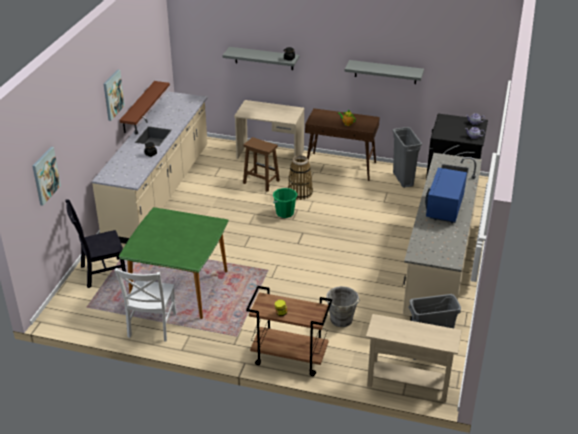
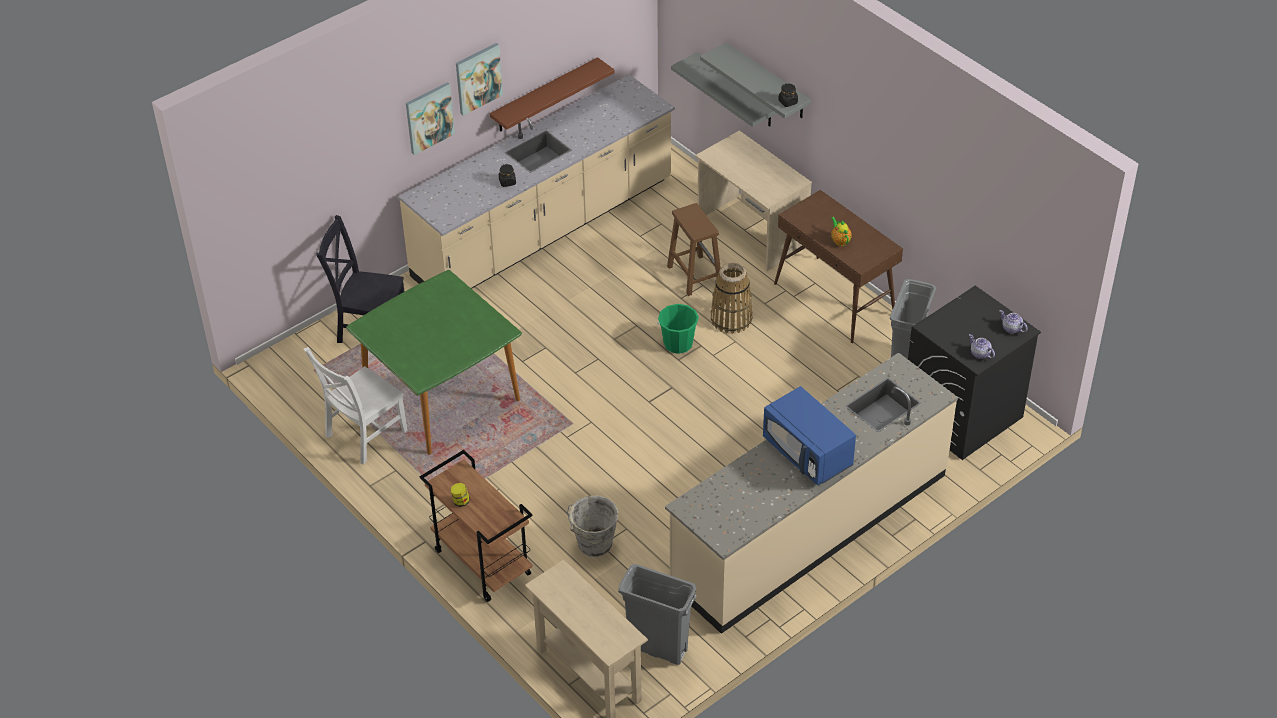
camera: 35 degrees right, 10 degrees up
(45, 175) = (296, 181): picture -> picture (429, 117)
(385, 72) = (918, 184): grey shelf -> grey shelf (736, 91)
(445, 208) = (808, 453): blue microwave -> blue microwave turned 90 degrees counterclockwise

